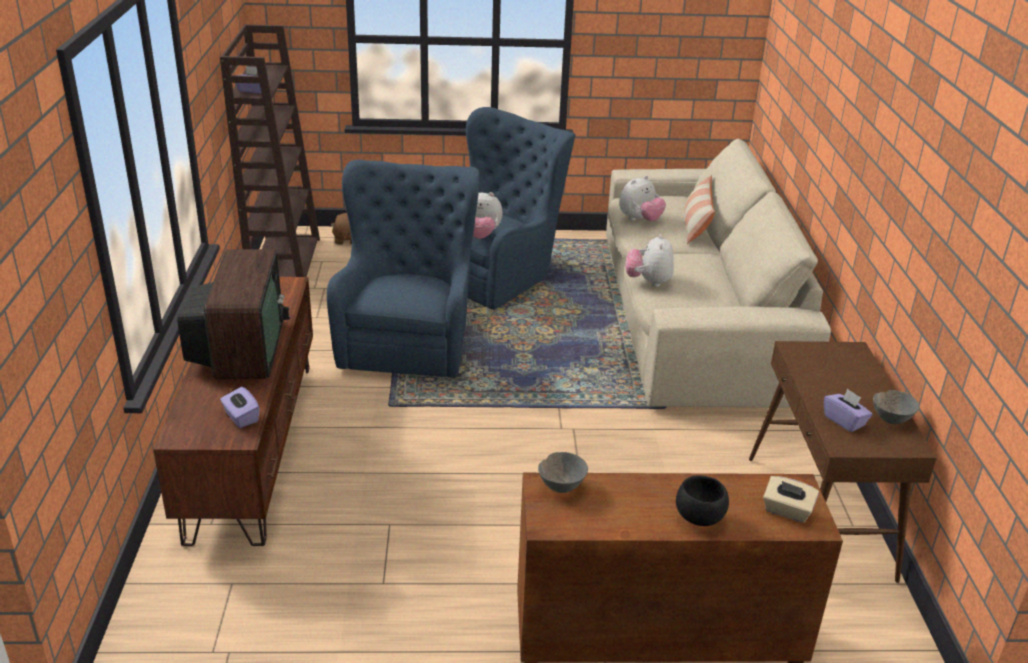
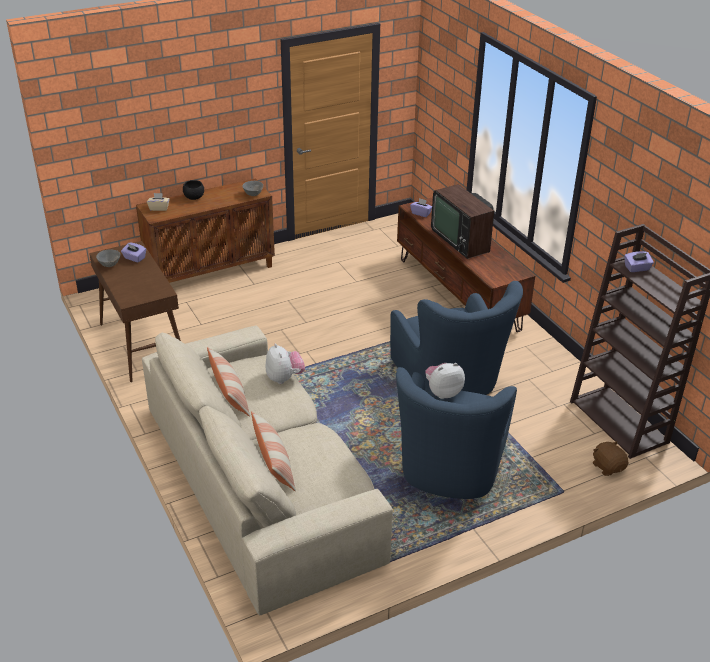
camera: 155 degrees right, 5 degrees up
(640, 220) = (327, 453): plush toy -> none
(721, 284) = (229, 394): none -> pillow

